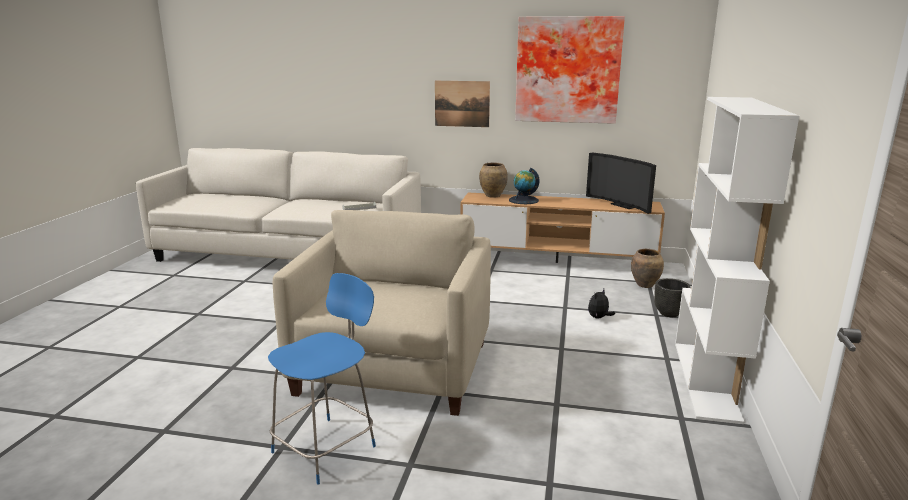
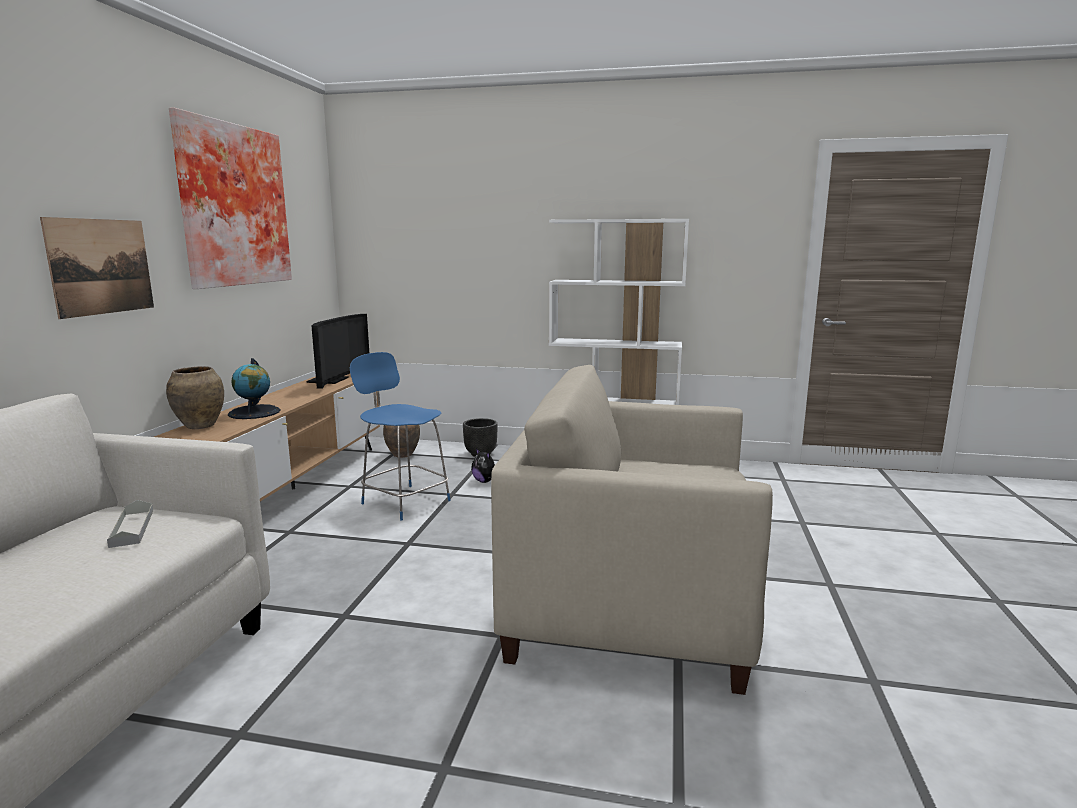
camera: 90 degrees left, 5 degrees down
(327, 447) = (844, 641): blue stool -> blue stool (404, 501)
(624, 205) = (333, 380): television -> television turned 45 degrees counterclockwise

